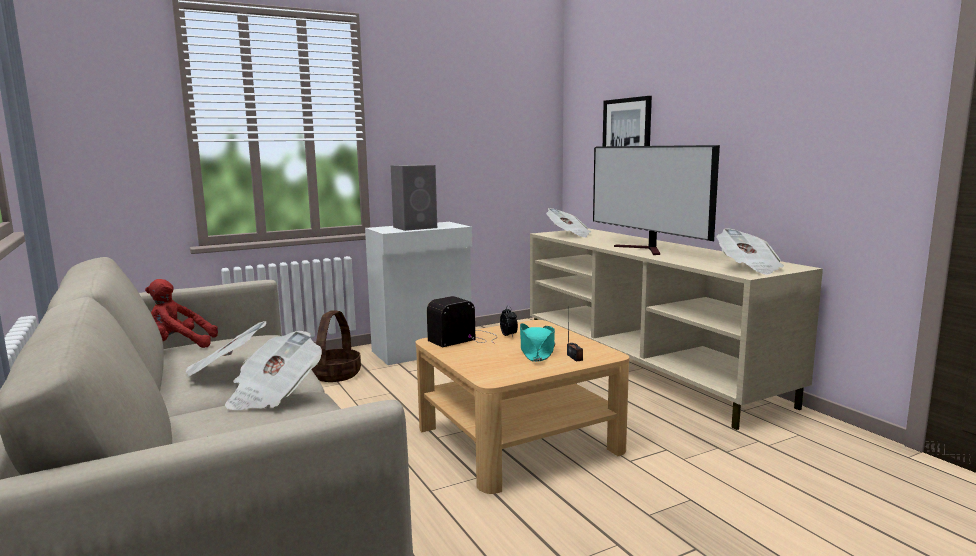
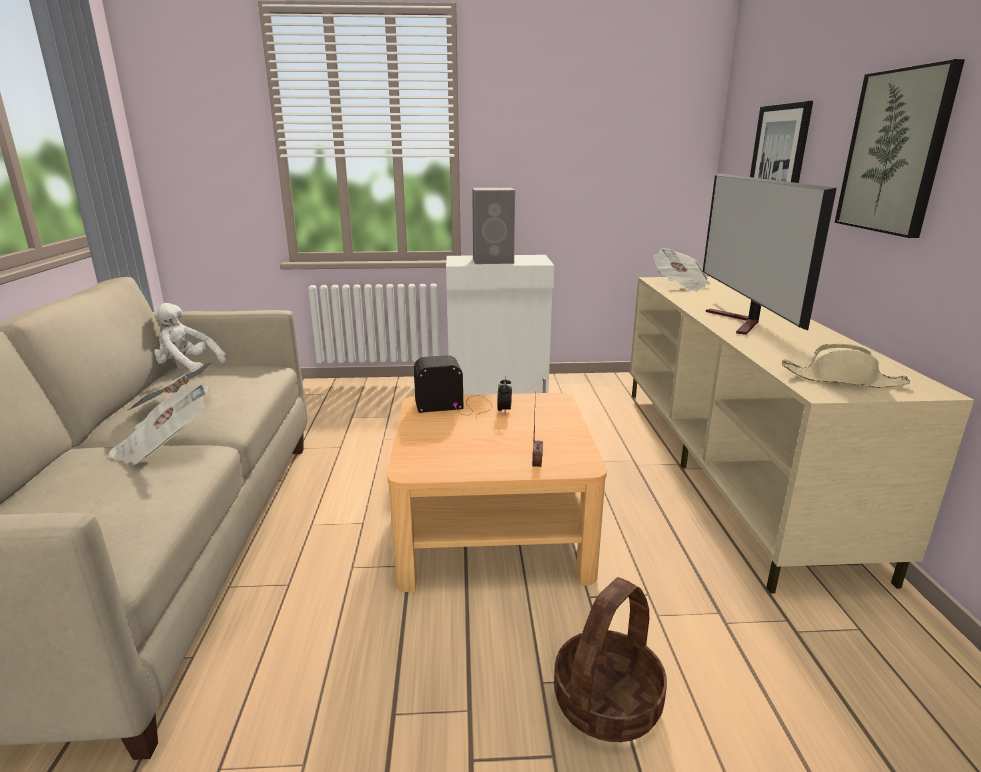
camera: 25 degrees right, 10 degrees up
(179, 345) = (187, 367): red plush toy -> white plush toy
(336, 375) = (394, 405): basket -> basket (607, 702)
(537, 351) = (507, 440): turquoise hat -> none
(728, 125) = (895, 152): none -> picture
(748, 268) = (842, 380): newspaper -> beige hat

